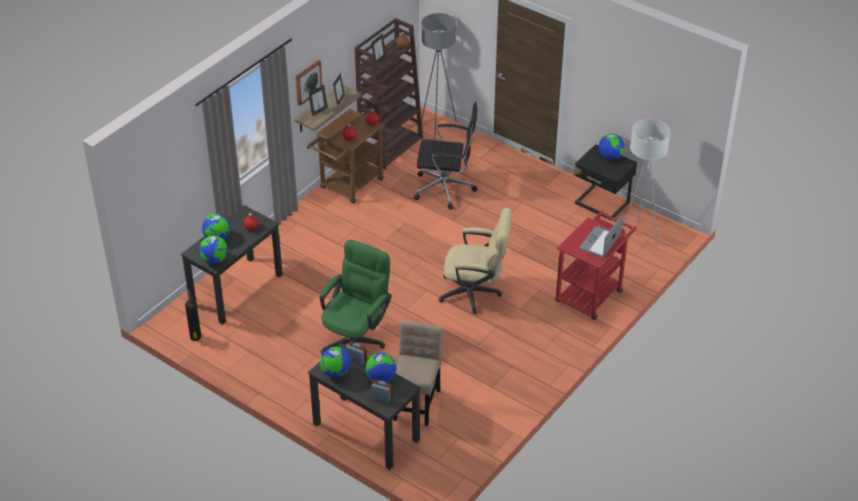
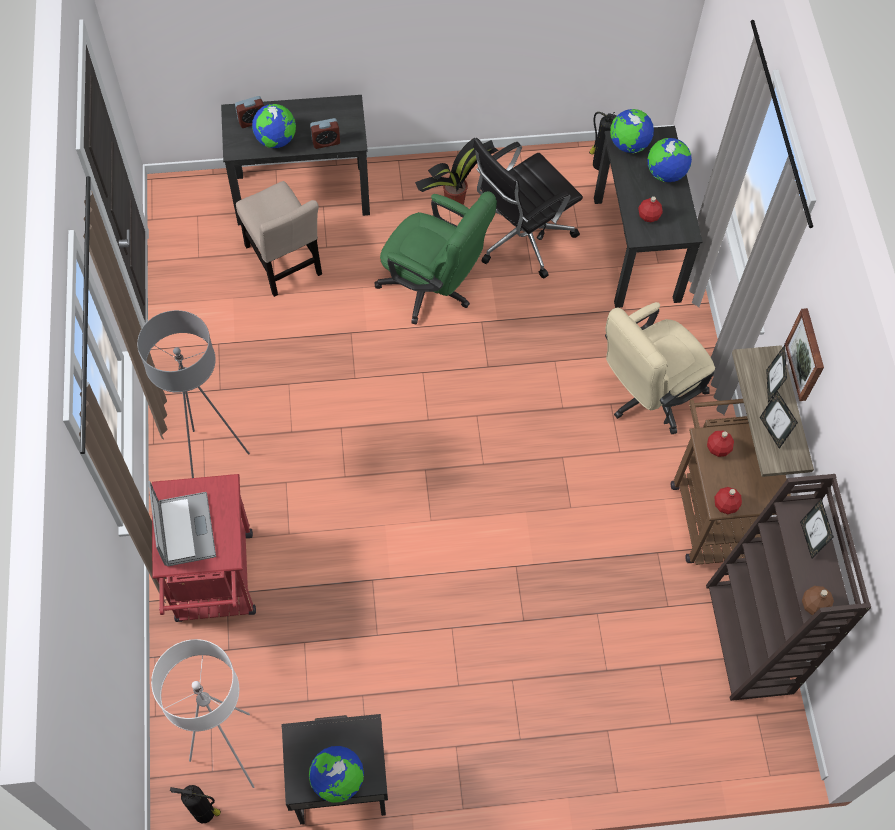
camera: 135 degrees right, 20 degrees up
(290, 371) = (455, 199): none -> potted plant
(335, 373) = (331, 113): globe -> none
(356, 339) = (433, 290): green office chair -> green office chair turned 45 degrees counterclockwise
(438, 127) = (737, 748): grey floor lamp -> grey floor lamp (211, 459)
(446, 189) = (585, 619): black office chair -> black office chair (521, 238)
(475, 293) = (363, 462): beige office chair -> beige office chair (647, 397)
(665, 227) = (205, 813): none -> fire extinguisher

